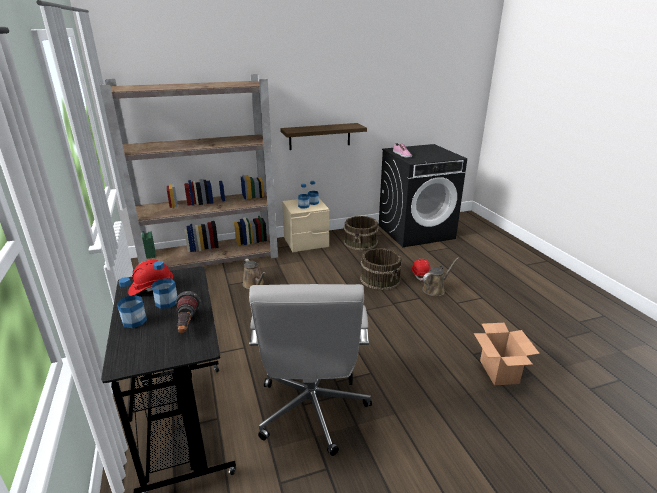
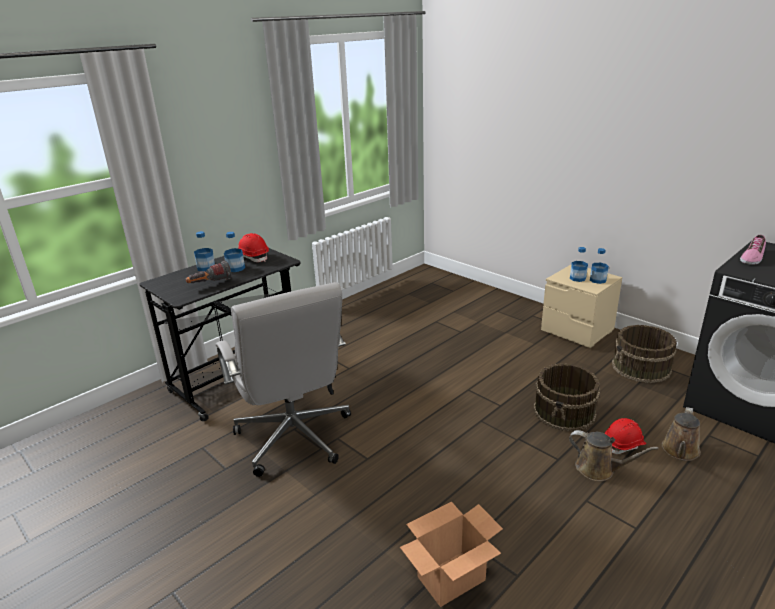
camera: 65 degrees right, 0 degrees up
(211, 257) = (471, 293): brown bookcase -> none
(254, 284) = (451, 334): brown watering can -> brown watering can (680, 451)
(312, 407) = (294, 435): grey office chair -> grey office chair turned 90 degrees counterclockwise
(320, 136) = (645, 190): shelf -> none

